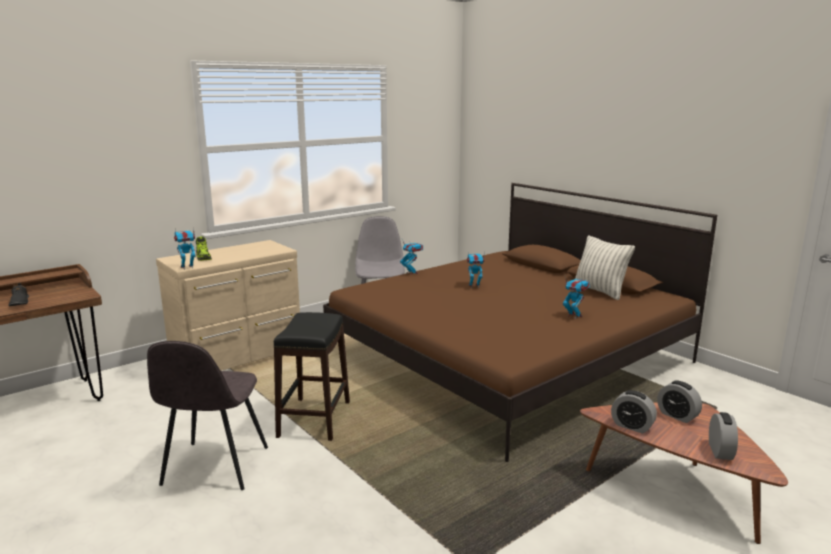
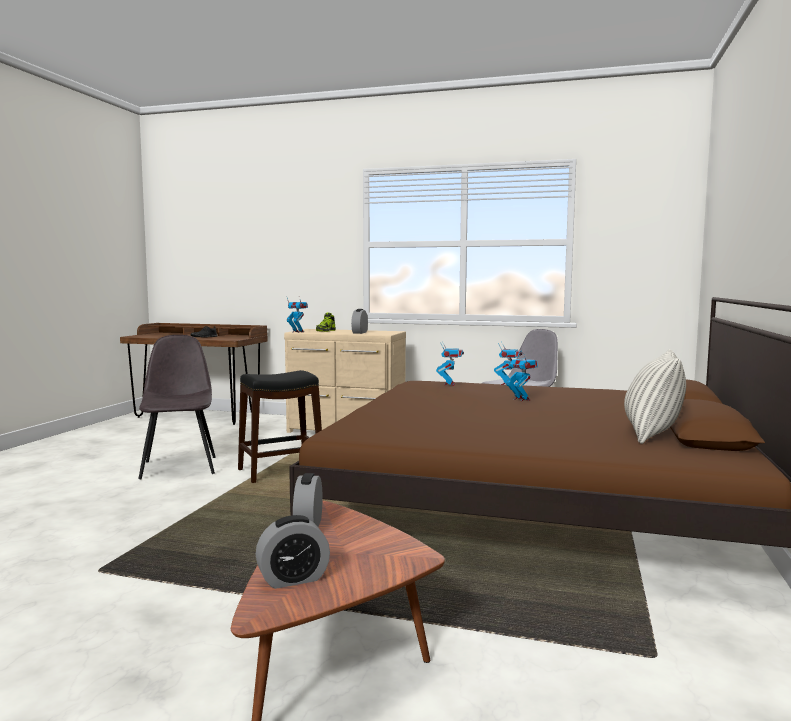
camera: 55 degrees right, 10 degrees down
(214, 467) = (179, 467): grey chair -> grey chair turned 105 degrees clockwise
(574, 316) = (522, 435): toy robot -> toy robot (449, 384)
(677, 416) = (373, 545): alarm clock -> alarm clock (359, 332)

